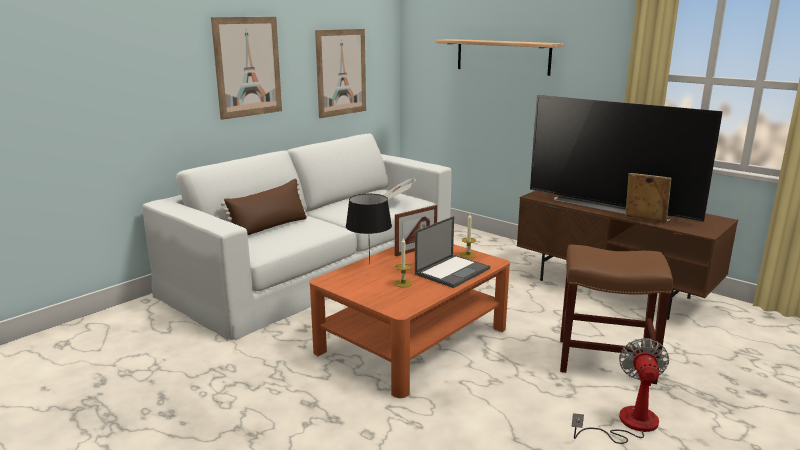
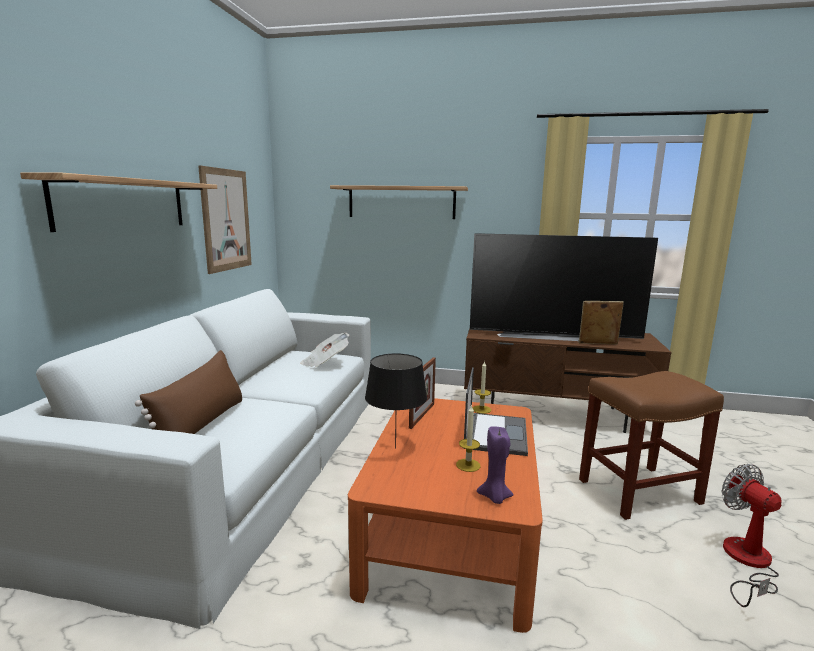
camera: 30 degrees left, 5 degrees down
(248, 67) = (123, 204): picture -> shelf
(393, 302) = (495, 497): none -> purple candle

